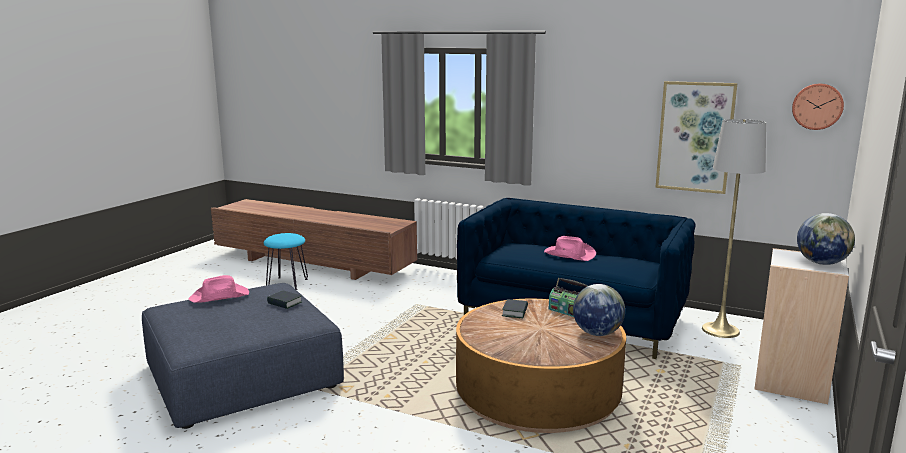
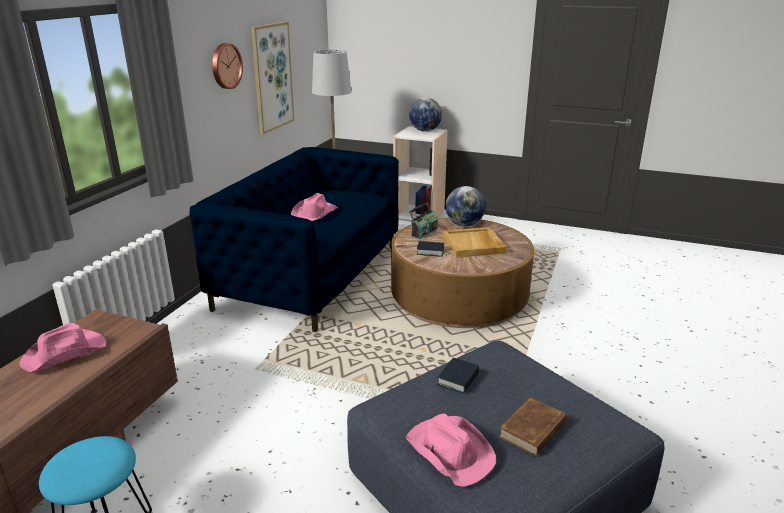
camera: 95 degrees left, 10 degrees up
(214, 318) = (533, 430): none -> brown book
(368, 221) = (65, 353): none -> pink hat
(534, 333) = (474, 245): none -> beige tray
(817, 106) = (315, 33): wall clock -> wall clock (225, 66)

